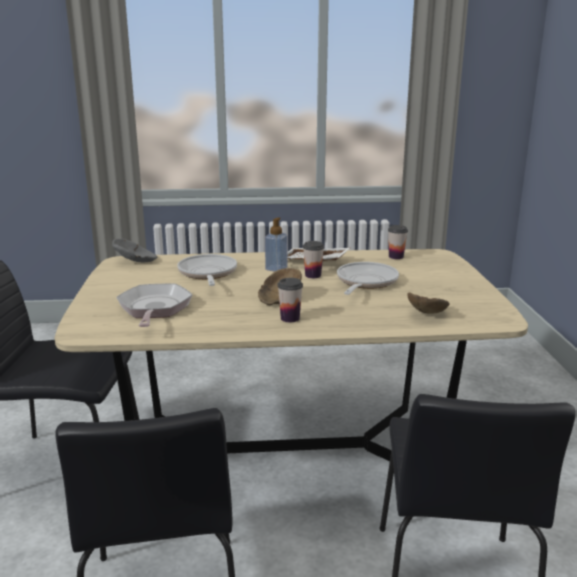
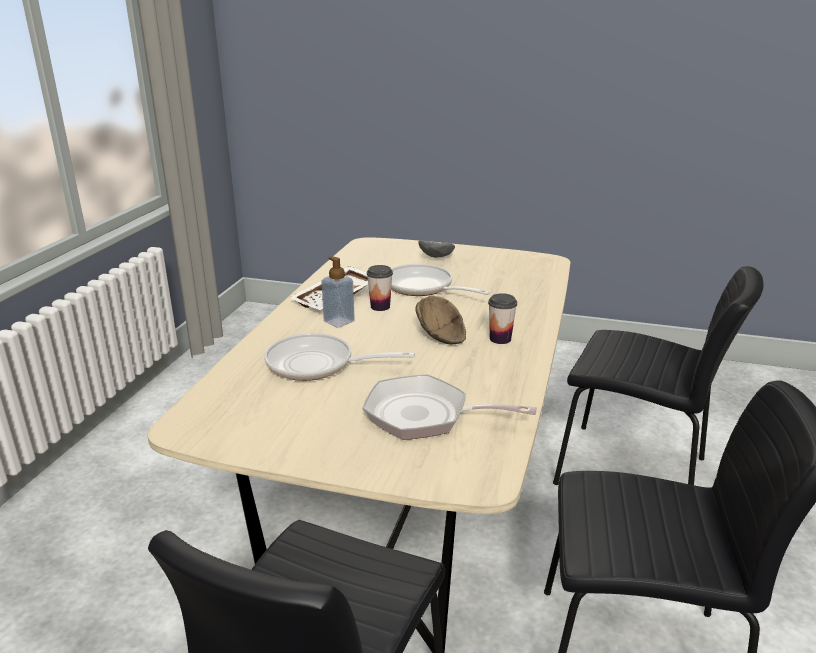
camera: 70 degrees left, 5 degrees up
(136, 261) = (203, 413): grey bowl -> grey bowl (437, 258)
(396, 257) = (358, 260): cup -> none
(428, 314) = (520, 280): brown bowl -> none

